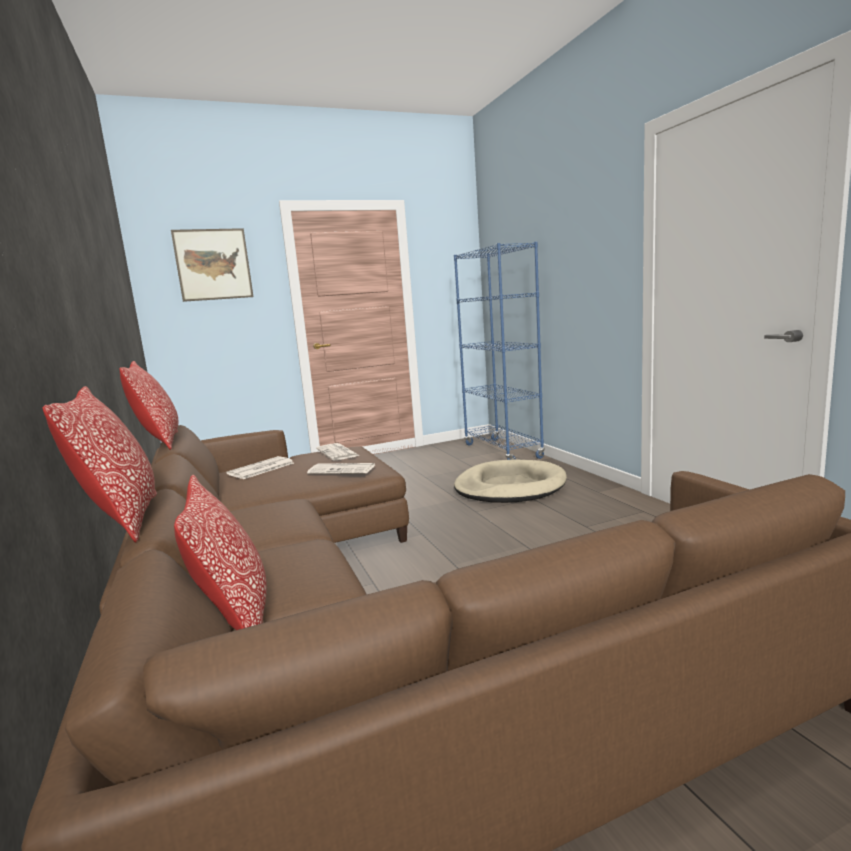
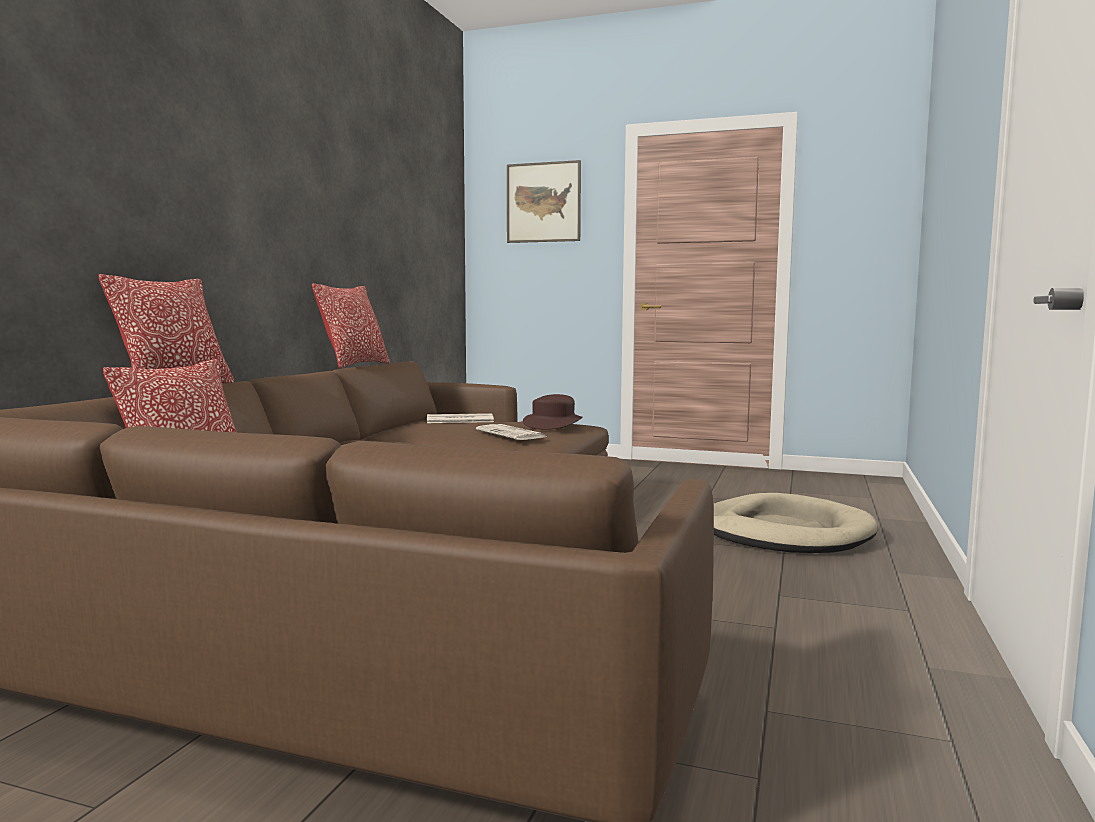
camera: 40 degrees right, 5 degrees down
(338, 453) = (553, 424): newspaper -> brown hat
(502, 451) = (871, 498): blue bookcase -> none

